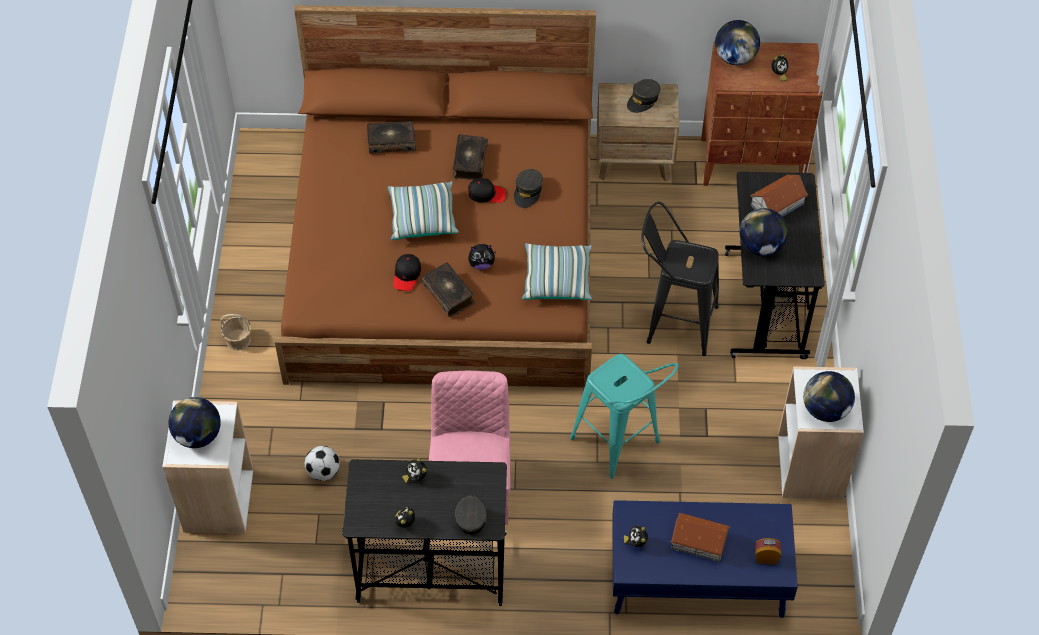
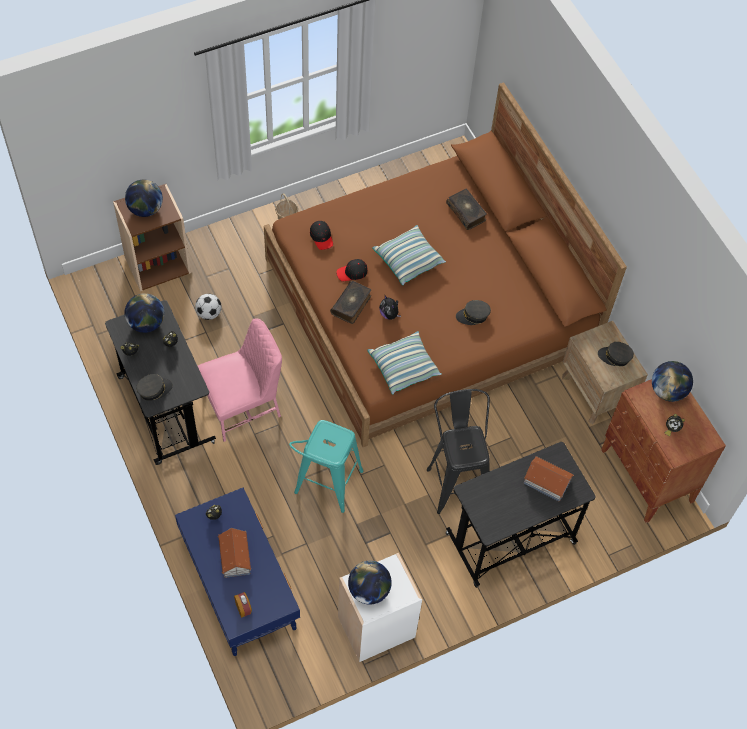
camera: 60 degrees right, 5 degrees up
(218, 499) = (158, 264): white bookcase -> brown bookcase
(469, 162) = (478, 267): book -> none
(486, 194) = (455, 290): black cap -> black cap (321, 237)
(761, 246) = (497, 485): globe -> globe (146, 323)

